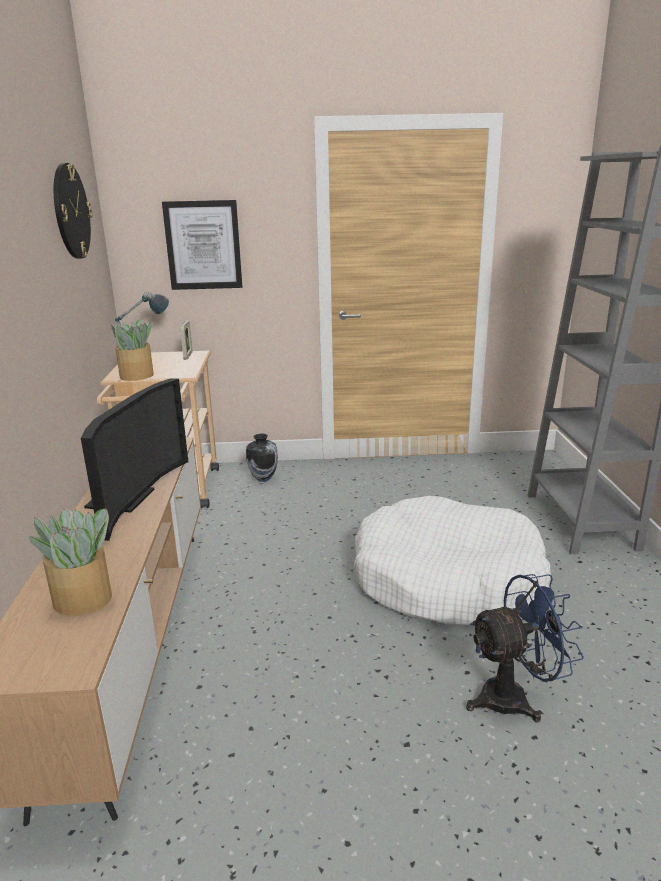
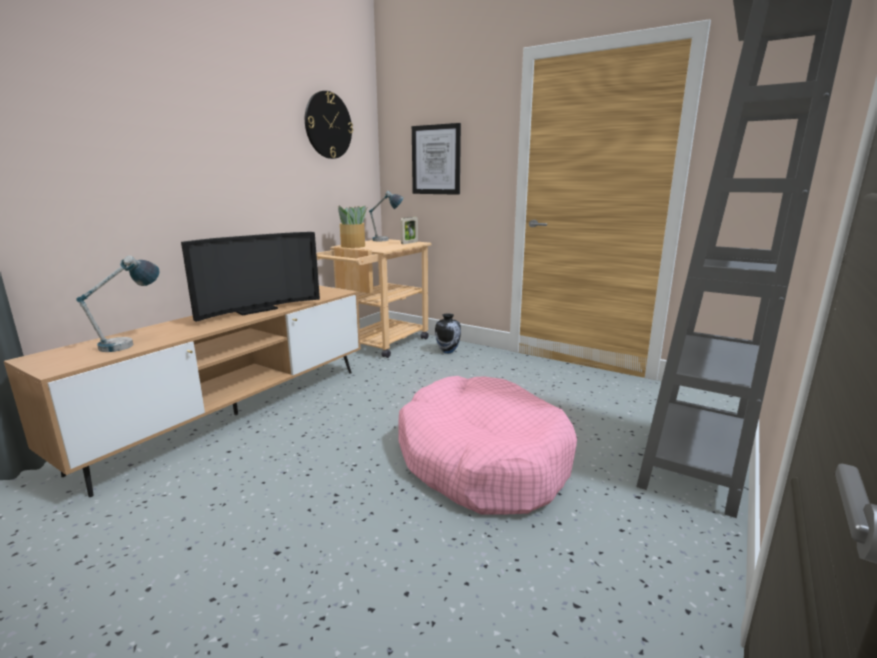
camera: 35 degrees right, 5 degrees down
(83, 599) = (131, 343): potted plant -> table lamp
(447, 581) = (481, 460): white dog bed -> pink dog bed
(514, 697) = (403, 569): blue fan -> none

